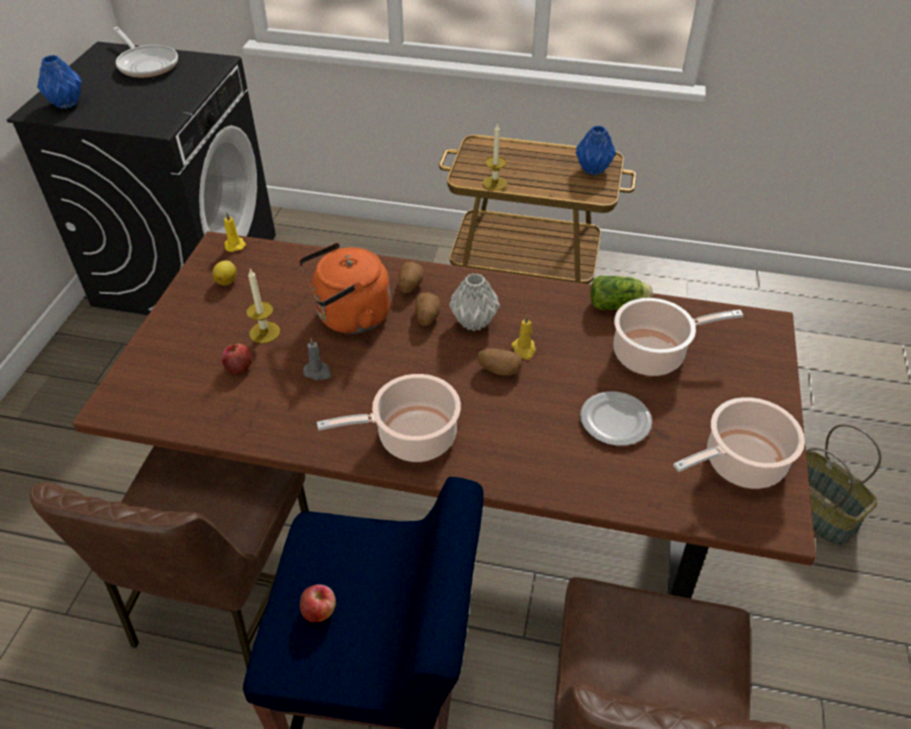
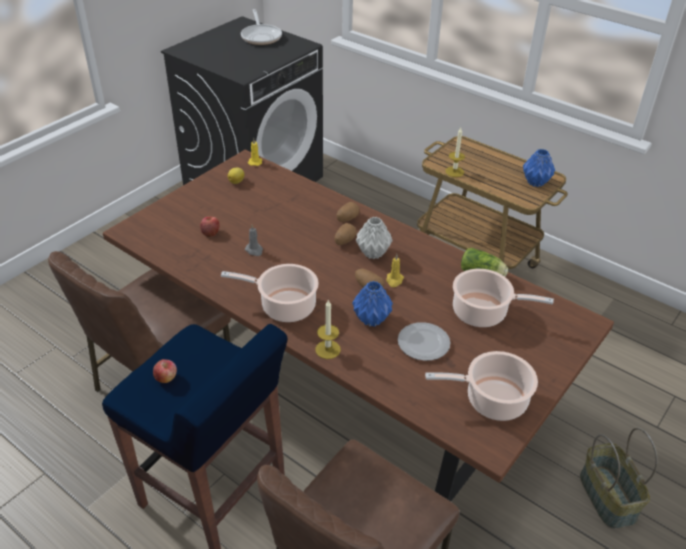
camera: 25 degrees right, 5 degrees down
(67, 103) = (200, 49): blue vase -> blue vase (372, 319)
(264, 332) = (238, 218): candle -> candle (328, 349)
(349, 317) = (295, 225): orange kettle -> none

